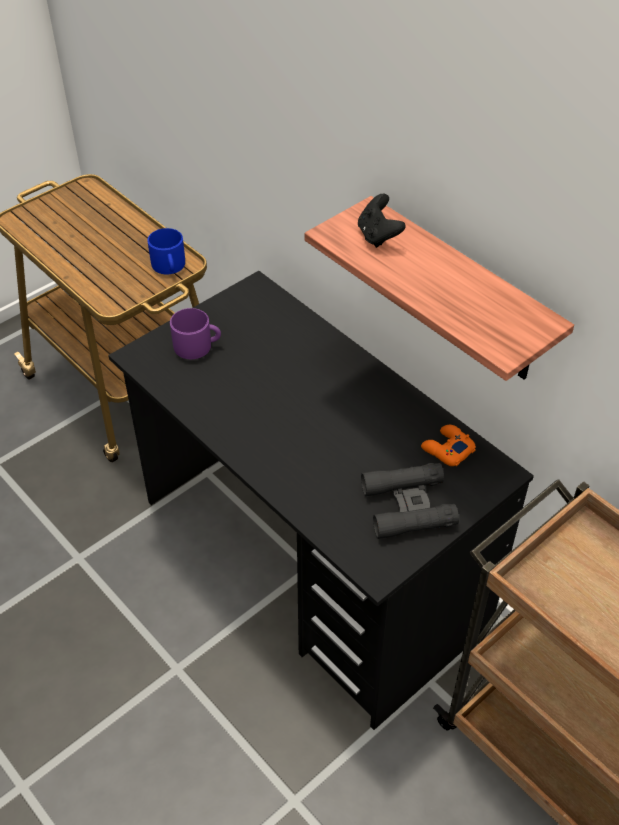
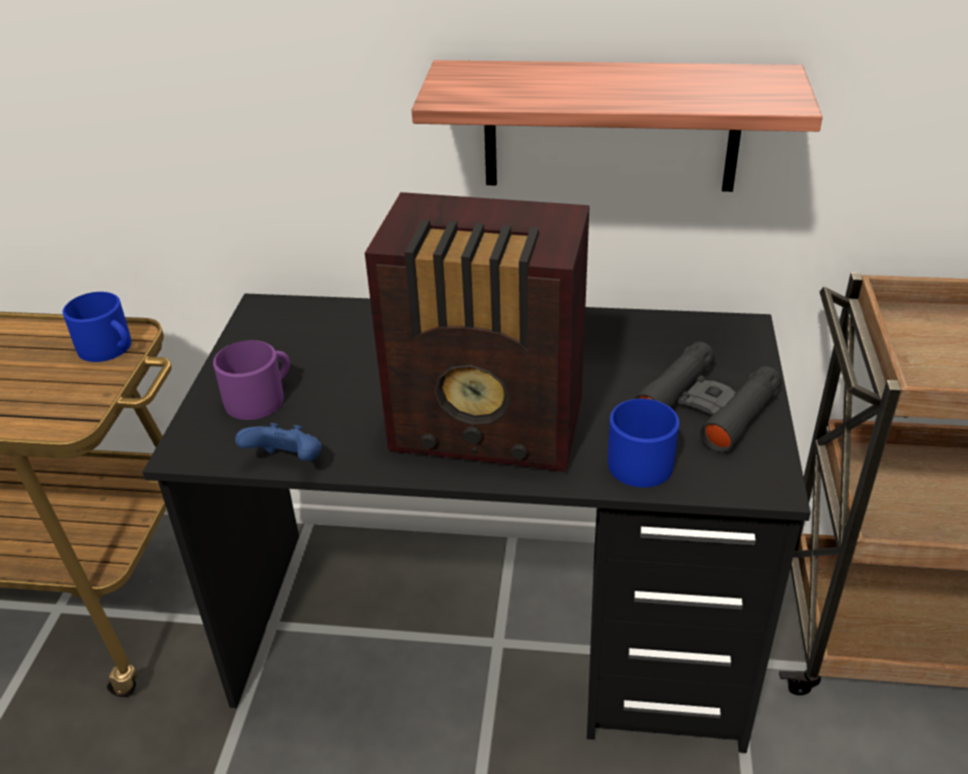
camera: 40 degrees left, 10 degrees down
(170, 393) = (287, 462): none -> blue game controller
(281, 440) = (491, 429): none -> radio
(330, 509) = (637, 459): none -> blue mug
(378, 236) = (501, 81): black game controller -> none
(447, 449) = (668, 338): orange game controller -> none

